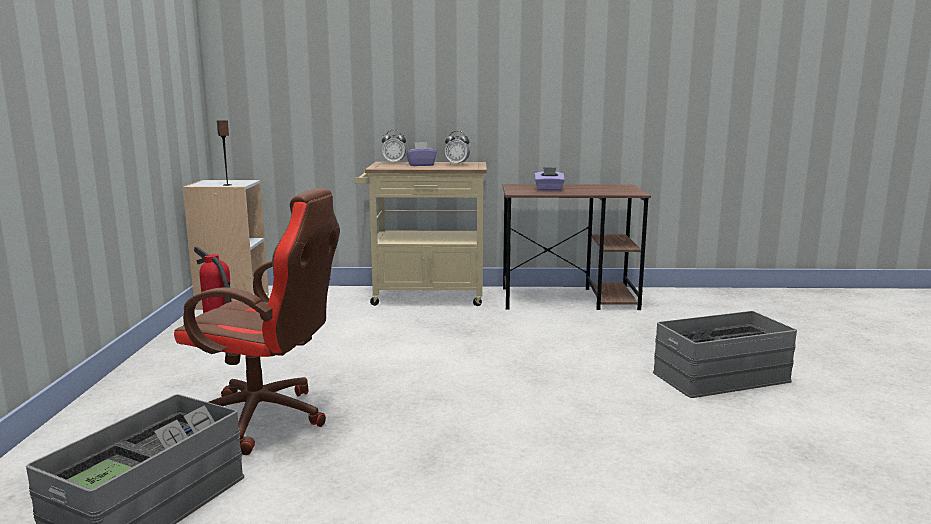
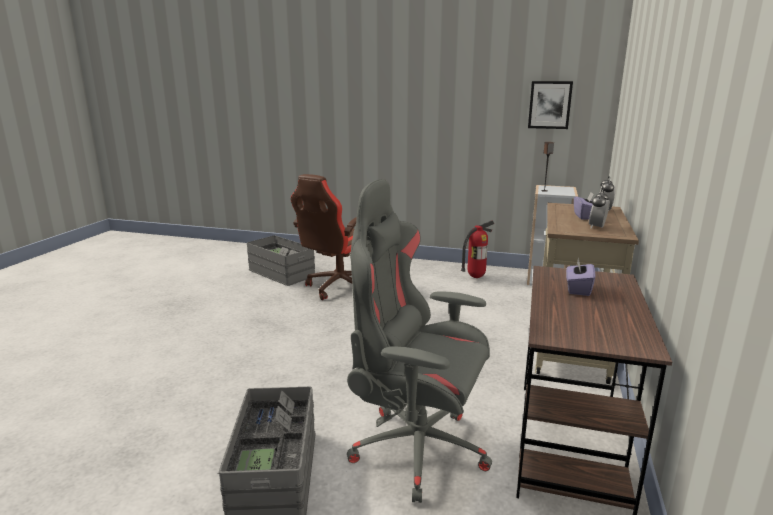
camera: 105 degrees right, 5 degrees up
(170, 74) = (549, 105): none -> picture
(627, 334) = (420, 450): none -> grey office chair

